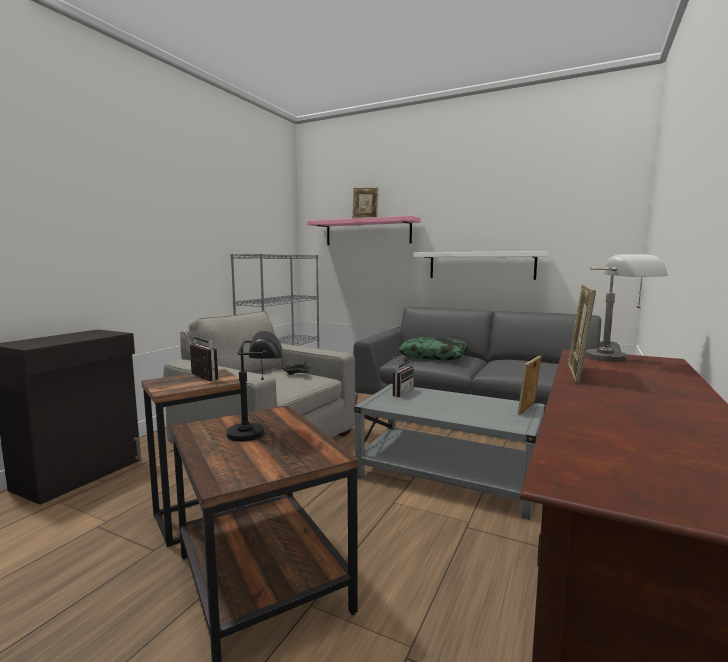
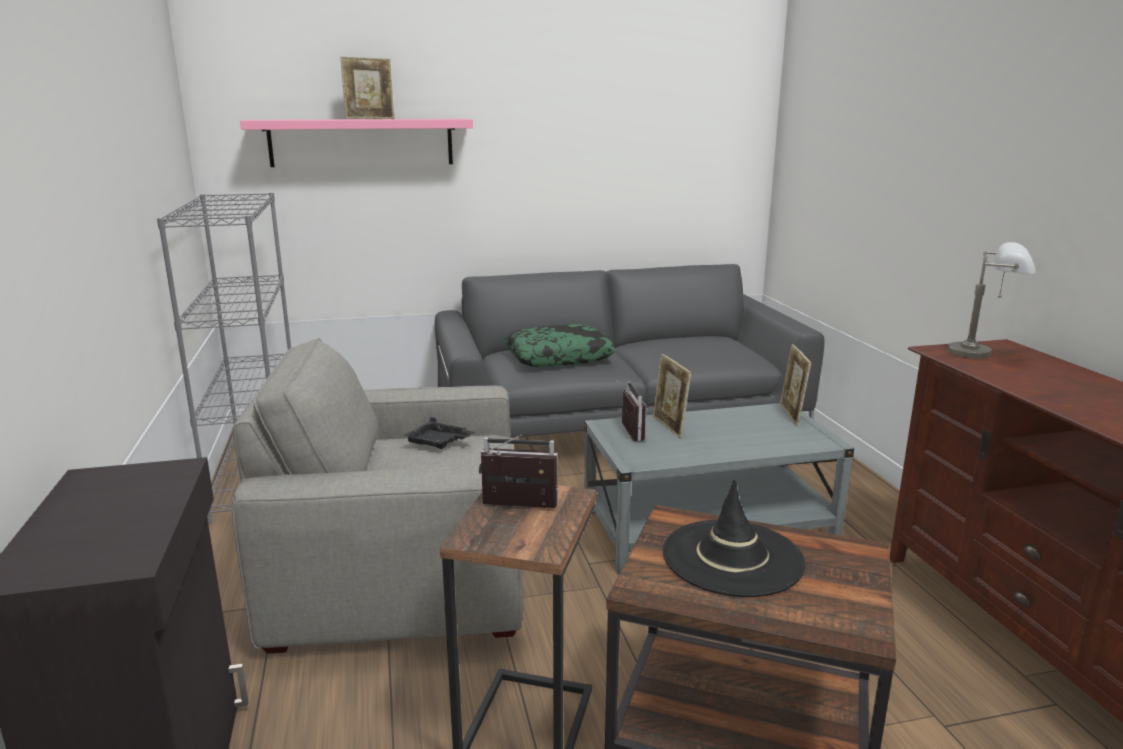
camera: 40 degrees left, 10 degrees up
(258, 433) = (732, 558): black table lamp -> black hat
(481, 265) = (571, 199): white shelf -> none
(577, 373) = (1014, 384): picture frame -> picture frame (669, 427)

